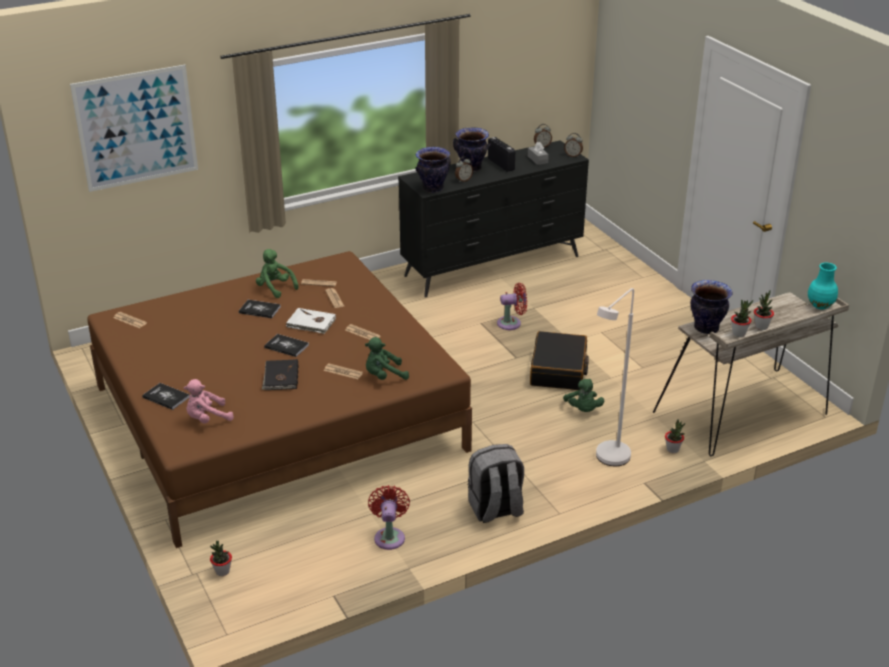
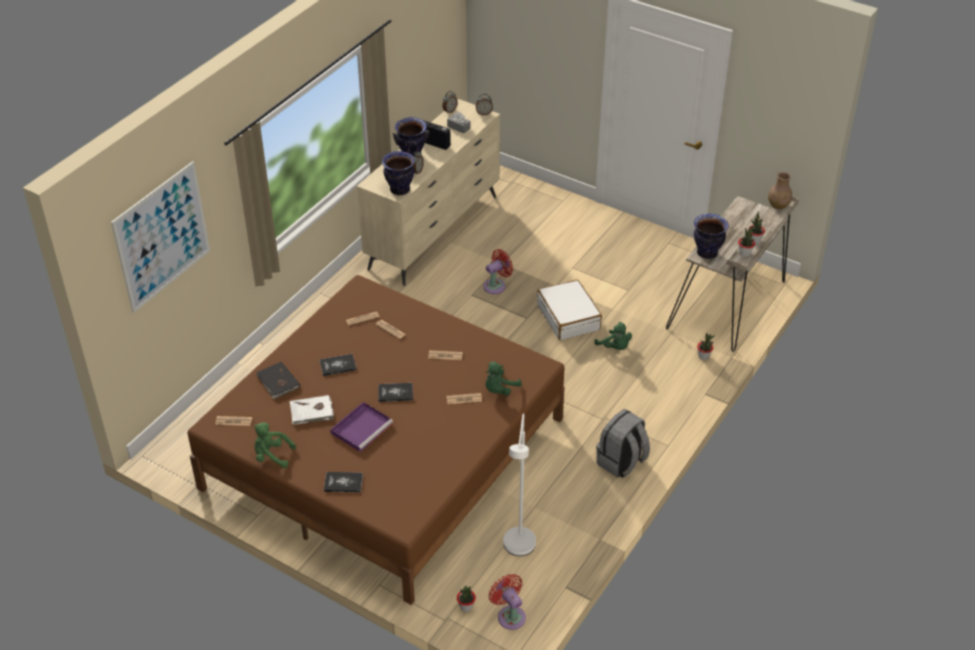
camera: 30 degrees left, 10 degrees up
(207, 418) = (397, 488): pink plush toy -> none
(228, 362) = (362, 428): none -> purple tray
(275, 288) = (330, 338): green plush toy -> green plush toy (272, 456)
(280, 377) = (419, 424): black book -> black book (278, 382)
(311, 323) = (394, 362): white book -> white book (312, 412)
(389, 536) = (564, 519): red fan -> red fan (510, 615)
(493, 266) = (434, 232): black dresser -> beige dresser
(558, 370) = (568, 317): black suitcase -> white suitcase
(608, 460) = (667, 385): white floor lamp -> white floor lamp (518, 550)
(820, 305) = (778, 205): turquoise vase -> brown vase

